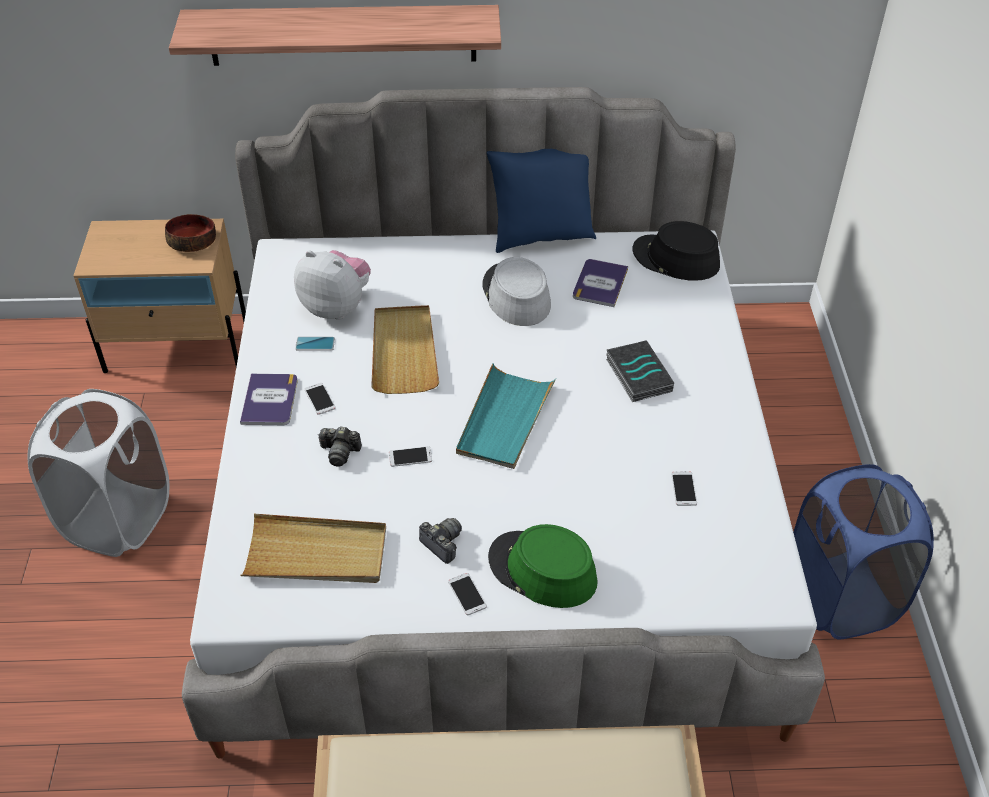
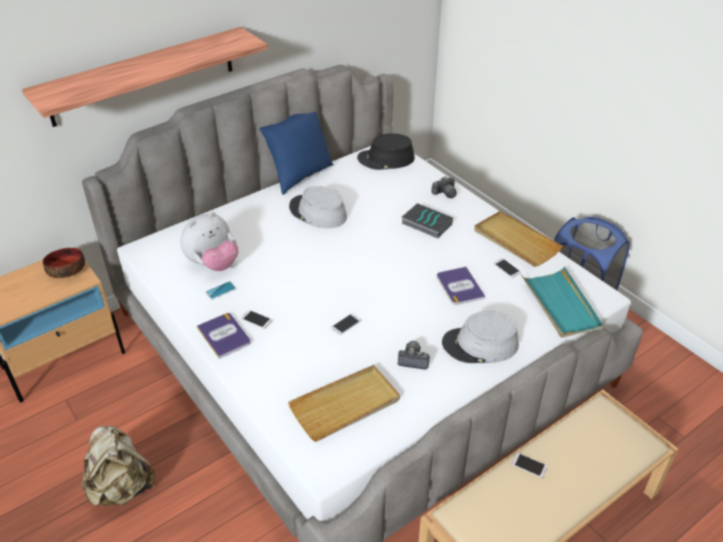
camera: 35 degrees left, 5 degrees down
(118, 519) = (121, 488): white laundry basket -> beige backpack
(337, 307) = (213, 264): plush toy -> plush toy turned 150 degrees clockwise
(340, 452) = (301, 342): camera -> camera (445, 193)
(404, 352) = (282, 270): beige tray -> beige tray (515, 241)
(467, 594) = (454, 379): phone -> phone (529, 465)
(504, 420) = (379, 279): turquoise tray -> turquoise tray (561, 304)
(542, 570) = (480, 345): green hat -> grey hat
(600, 283) = (358, 187): book -> book (459, 286)

